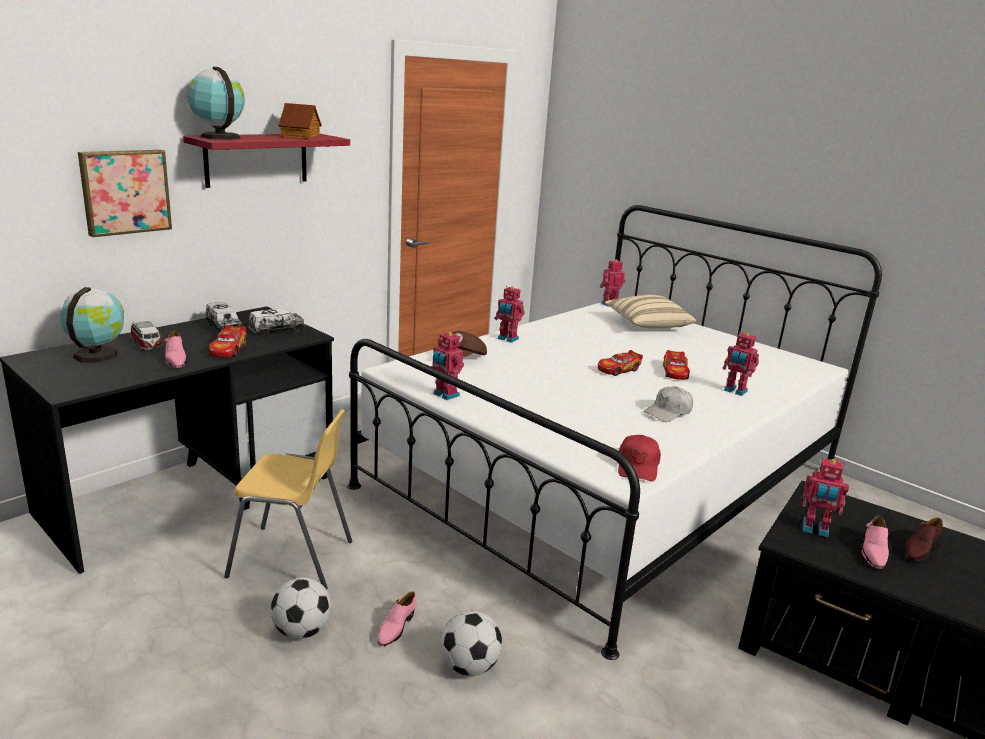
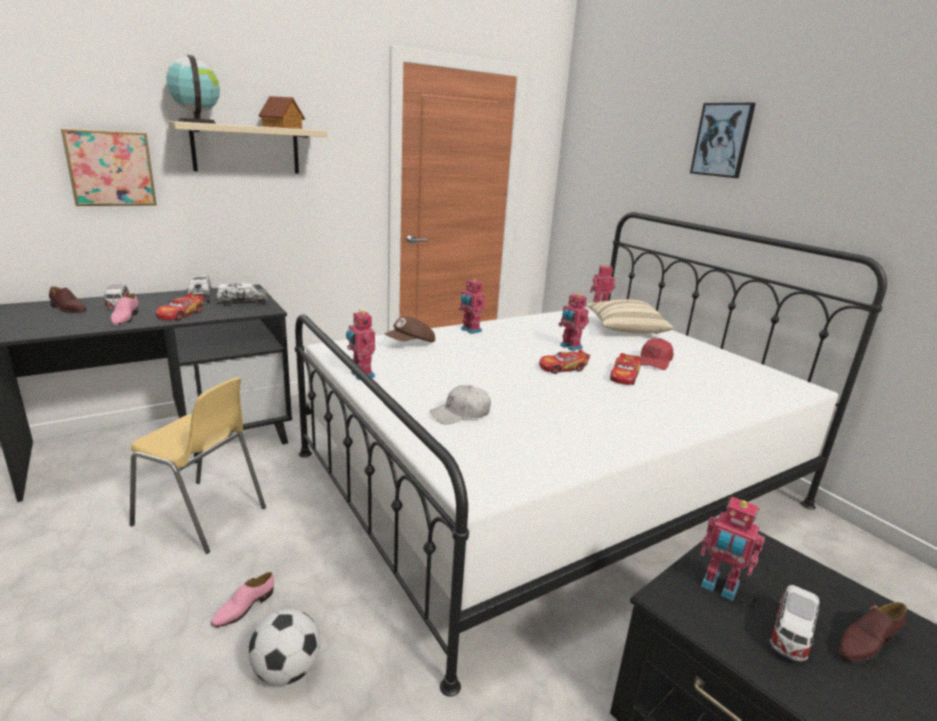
camera: 15 degrees right, 0 degrees up
(97, 354) = (68, 309): globe -> brown shoe
(256, 159) = (246, 149): red shelf -> beige shelf
(302, 631) = (154, 594): football -> none
(638, 466) = (505, 474): red cap -> red cap (655, 361)
(668, 412) = (587, 417): white cap -> white cap (461, 414)
(727, 139) = (722, 140): none -> picture
(735, 391) = (682, 403): toy robot -> toy robot (570, 347)
(873, 552) = (790, 635): pink shoe -> toy car

